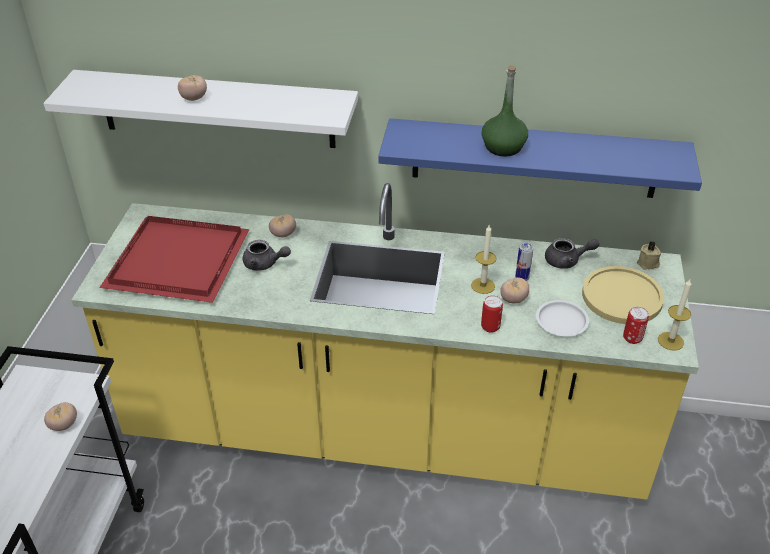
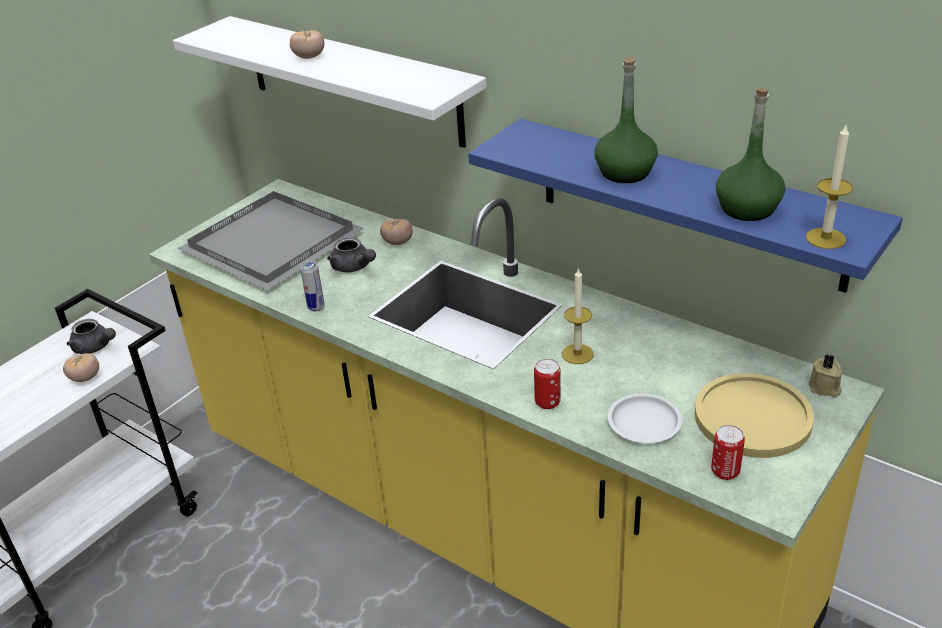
camera: 30 degrees right, 5 degrees down
(179, 263) = (272, 245): red tray -> grey tray
(513, 299) = (602, 380): tomato -> none
(522, 278) = (634, 358): can -> can (316, 307)
(567, 261) = (711, 355): grey teapot -> grey teapot (95, 347)
(602, 157) = (747, 208): none -> green bottle
(670, 341) = (778, 492): candle -> candle (825, 238)

